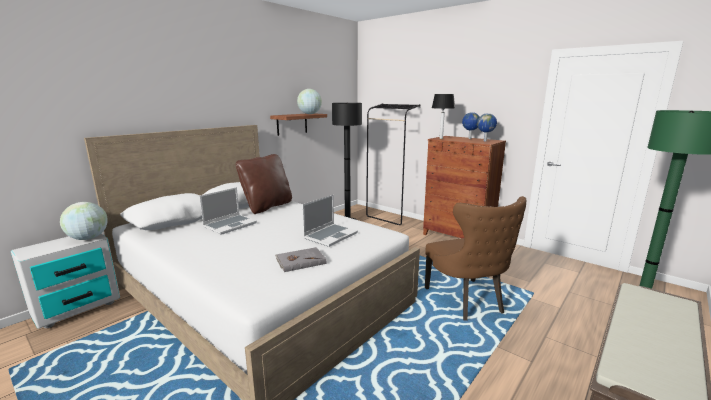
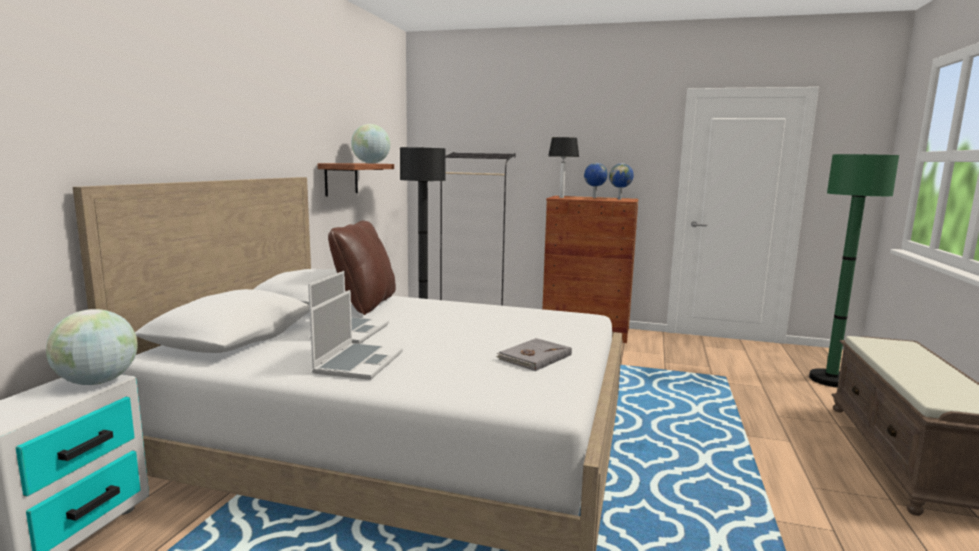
camera: 25 degrees left, 5 degrees down
(330, 235) = (521, 326): laptop -> laptop (358, 362)
(467, 301) = (670, 398): brown chair -> none

